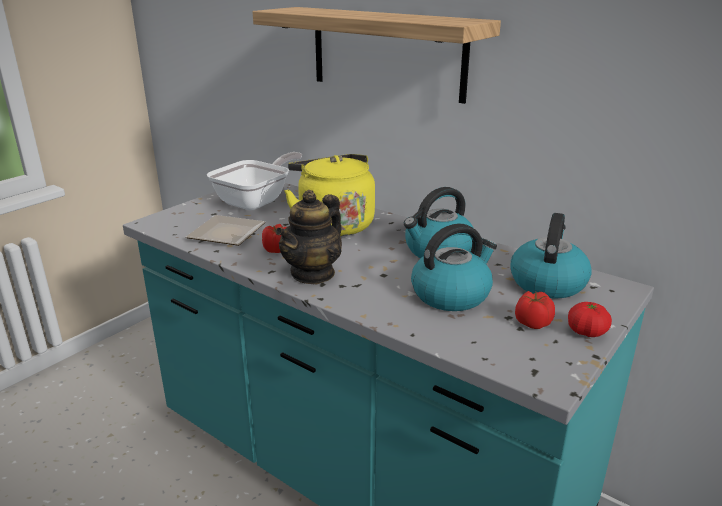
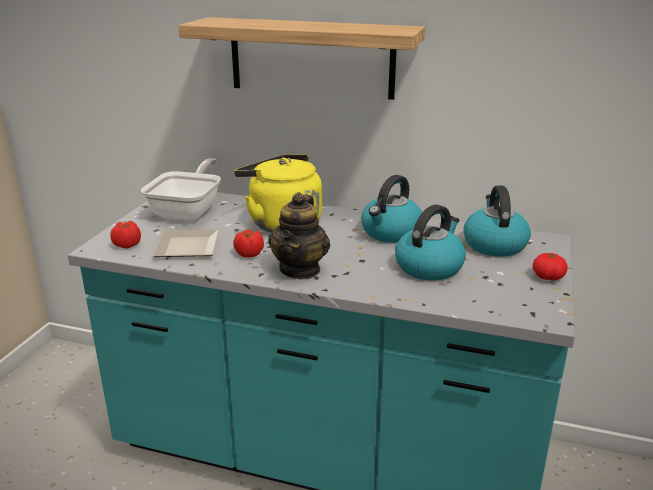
camera: 20 degrees left, 0 degrees up
(532, 323) = (505, 278): tomato -> tomato (126, 245)

